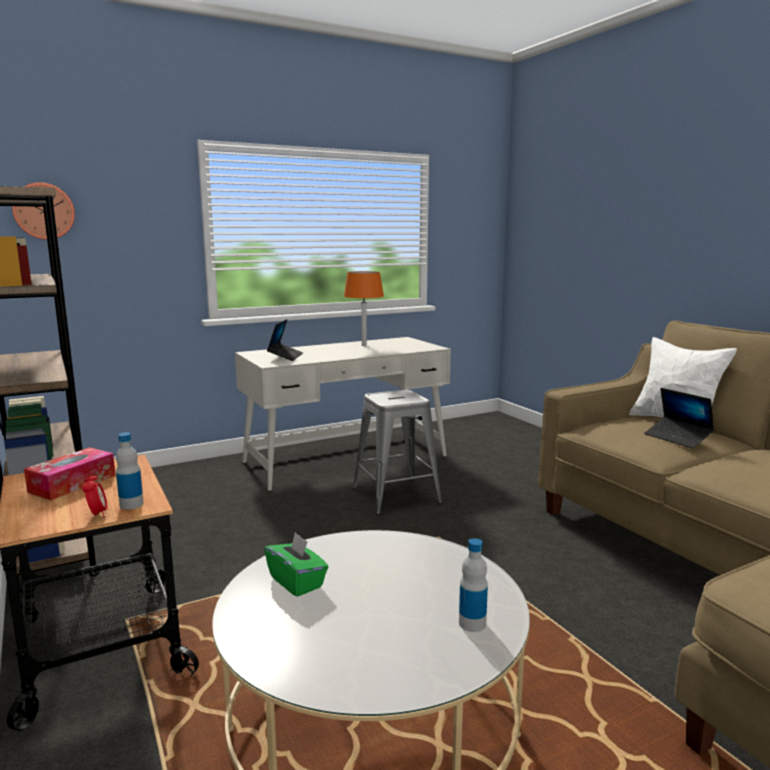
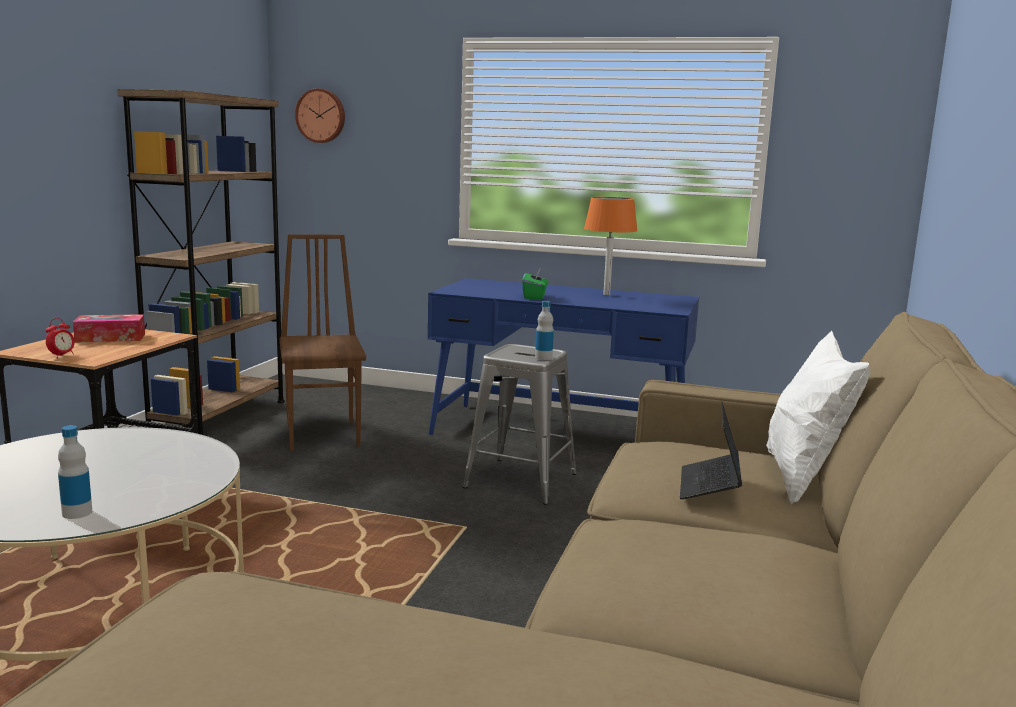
camera: 45 degrees right, 0 degrees up
(131, 504) = (90, 357): bottle -> bottle (543, 357)
(194, 522) = (324, 435): none -> brown chair
(285, 356) = (488, 288): laptop -> none
(297, 582) = (90, 446): green tissue box -> green tissue box (535, 297)
(346, 458) = (559, 434): white desk -> blue desk

